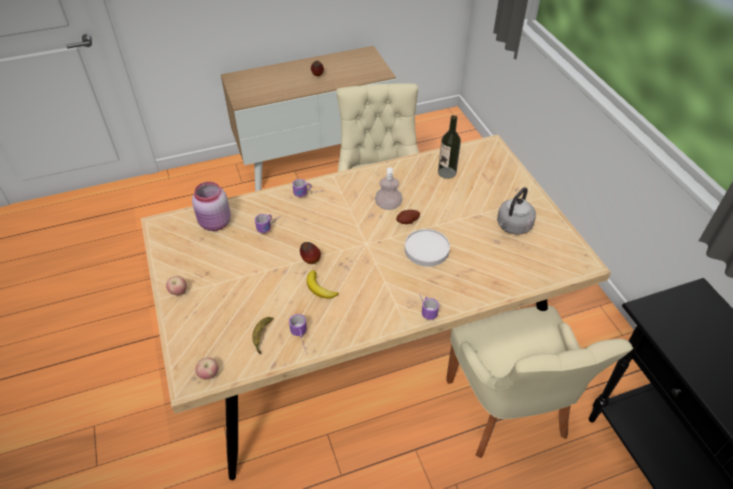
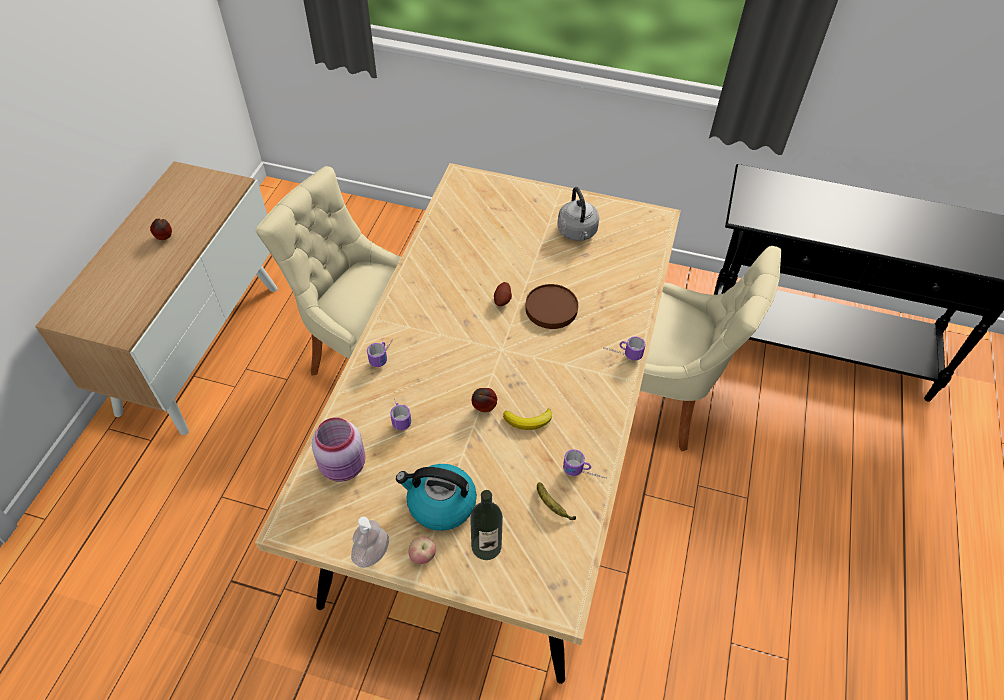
camera: 55 degrees left, 5 degrees up
(209, 374) = (566, 581): apple -> none
(221, 280) = (440, 504): none -> kettle
(388, 206) = (466, 301): soap dispenser -> soap dispenser (372, 554)
(427, 249) = (551, 308): white plate -> brown plate
(447, 172) = (464, 230): bottle -> bottle (486, 546)

